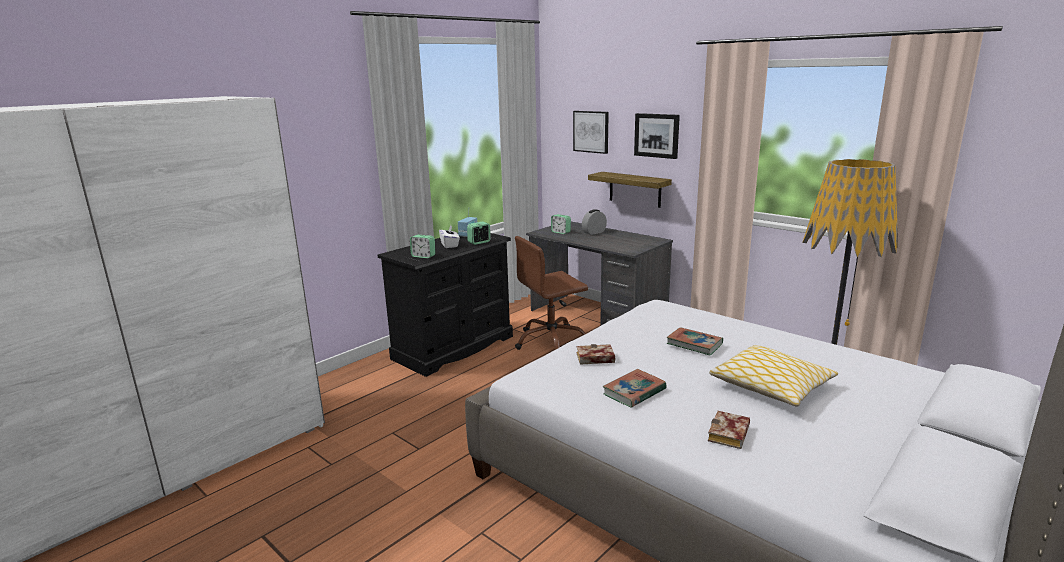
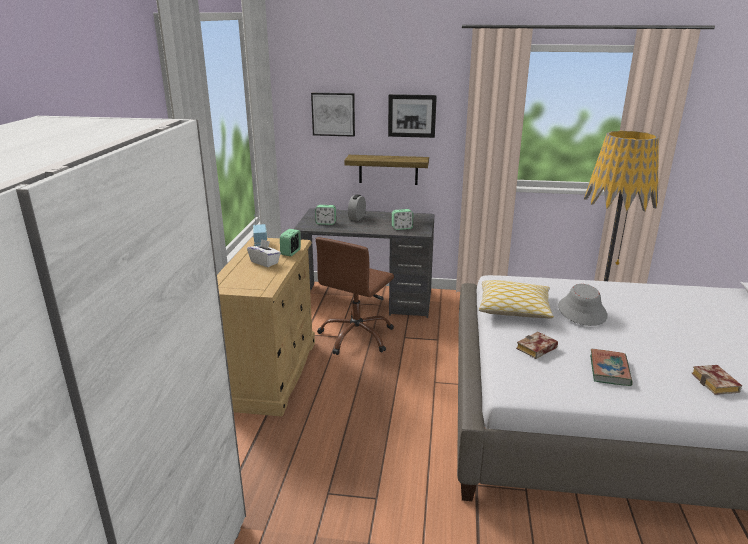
camera: 35 degrees left, 5 degrees up
(423, 256) = (261, 283): alarm clock -> alarm clock (402, 228)
(454, 347) = (270, 373): black dresser -> beige dresser
(694, 344) = (582, 311): book -> grey hat
(771, 386) = (676, 332): pillow -> pillow (514, 309)

